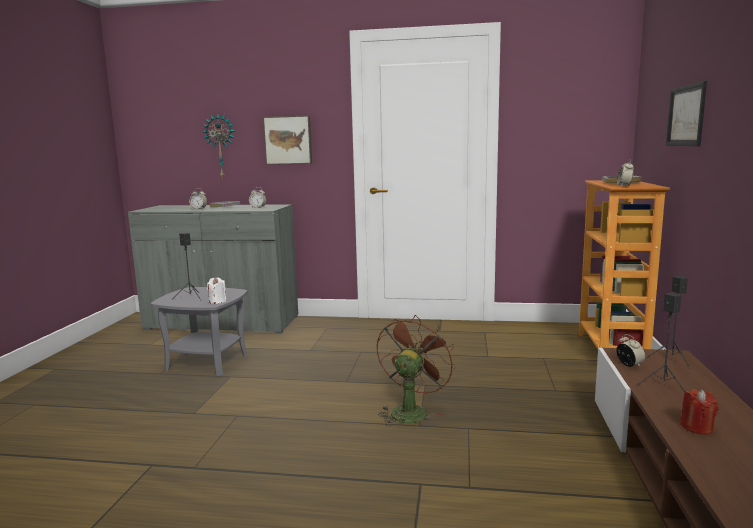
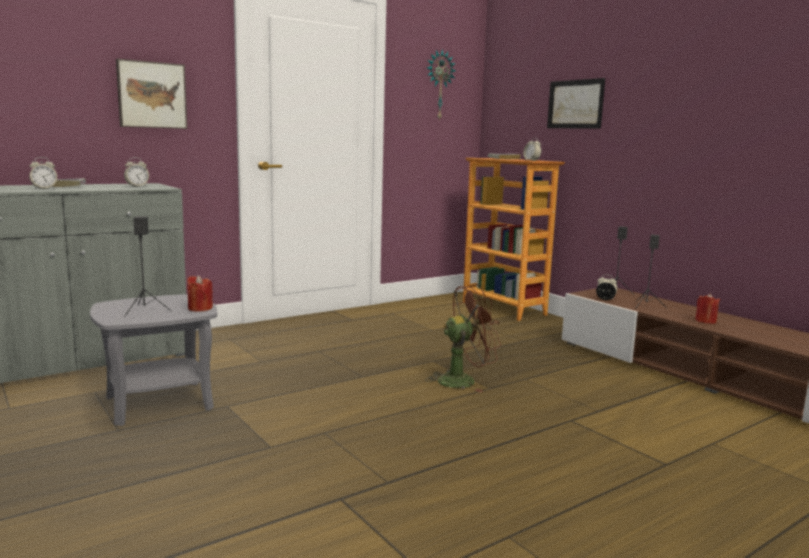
camera: 45 degrees left, 0 degrees up
(217, 301) = (200, 308): white candle -> red candle
(221, 146) = (41, 94): wall clock -> wall clock (438, 85)
(411, 411) = (463, 380): brown fan -> brown fan turned 90 degrees clockwise

